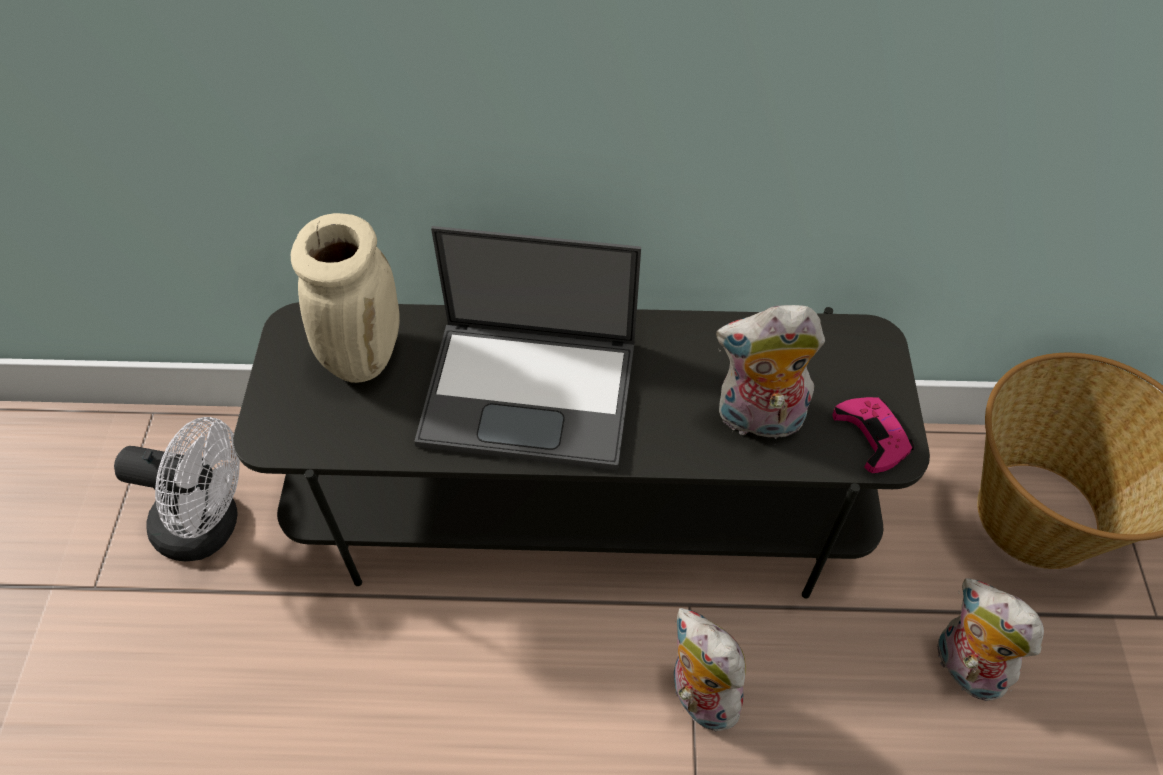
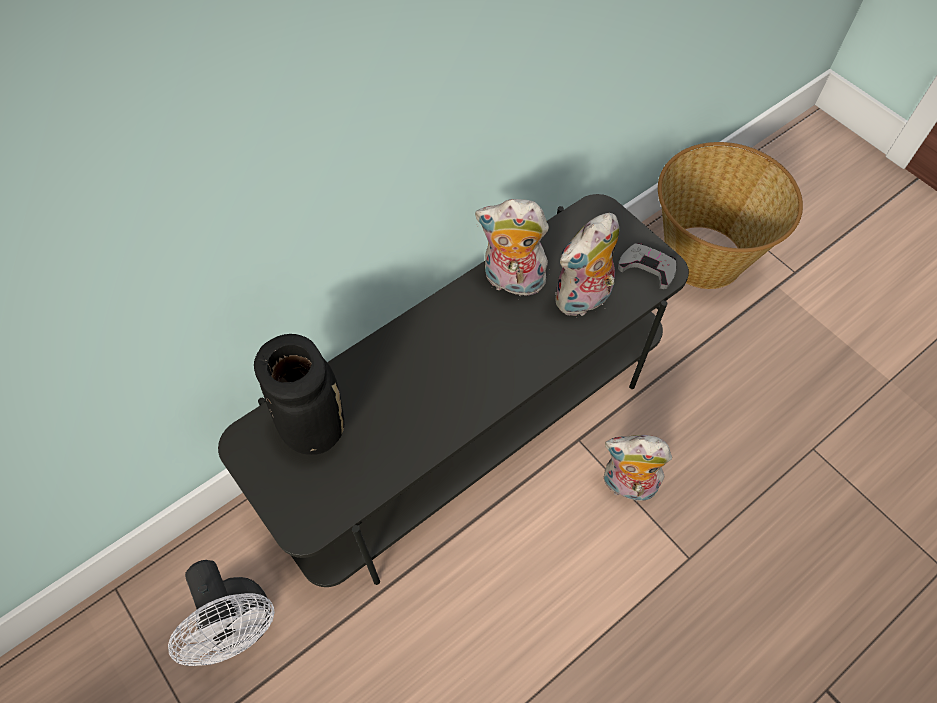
camera: 40 degrees left, 5 degrees up
(210, 526) = (240, 627): white fan -> white fan turned 90 degrees clockwise
(363, 354) = (312, 428): beige vase -> black vase
(532, 392) = (443, 375): laptop -> none
(872, 436) = (647, 268): pink game controller -> grey game controller
(963, 667) = (735, 366): plush toy -> plush toy (511, 282)

